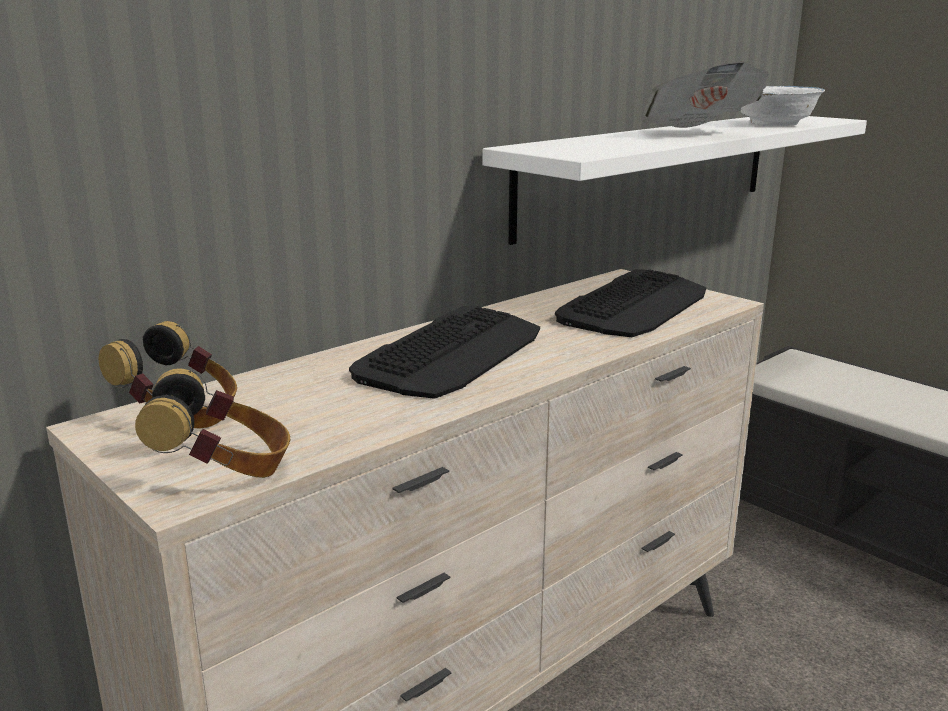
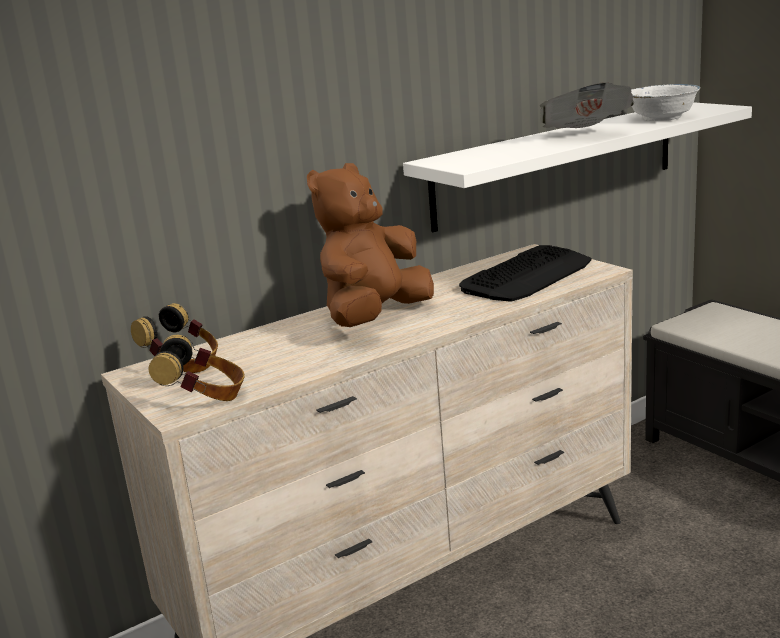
camera: 10 degrees right, 0 degrees up
(452, 353) = (374, 317): keyboard -> brown plush toy

